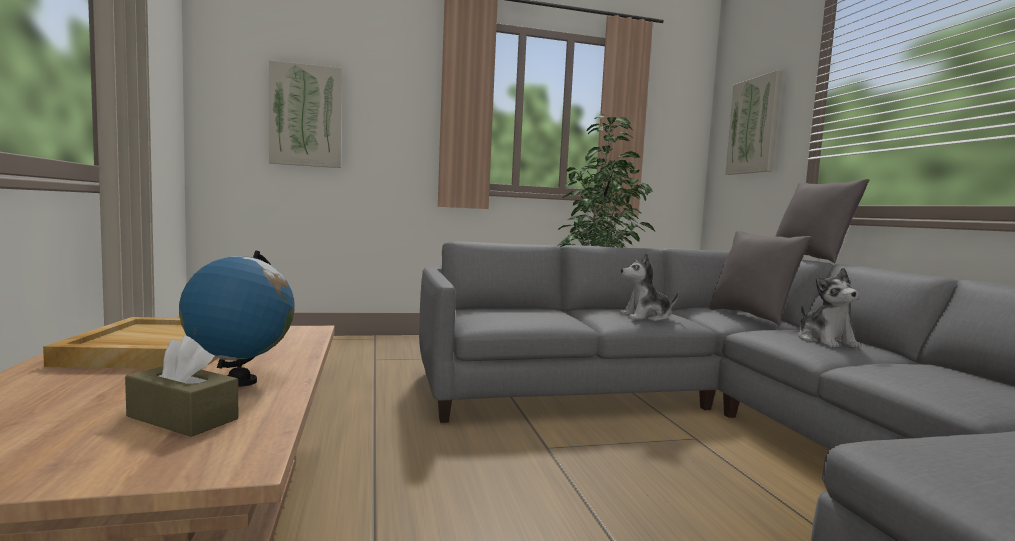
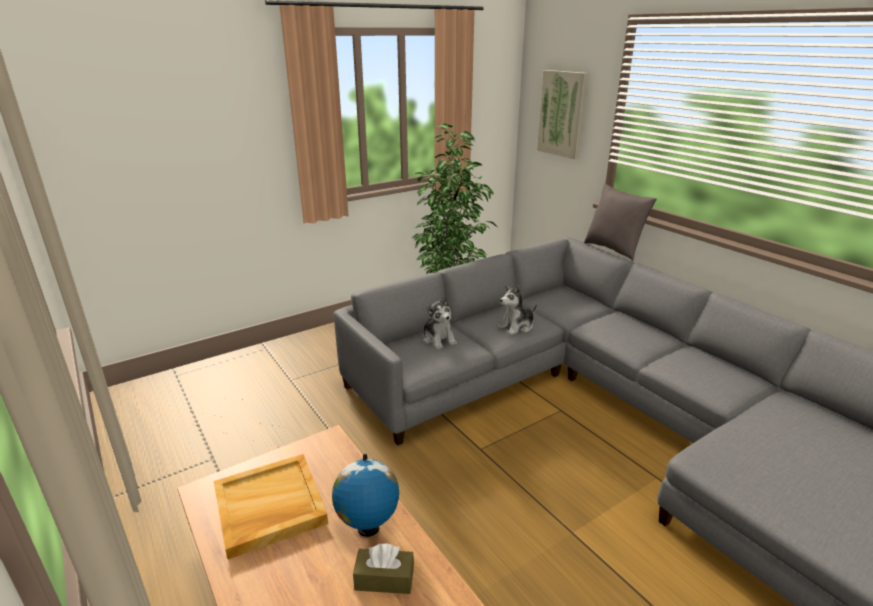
camera: 20 degrees left, 20 degrees up
(306, 116) = (155, 159): picture -> none
(752, 317) = (579, 303): grey pillow -> none
(825, 341) = (635, 334): plush toy -> plush toy (438, 339)

